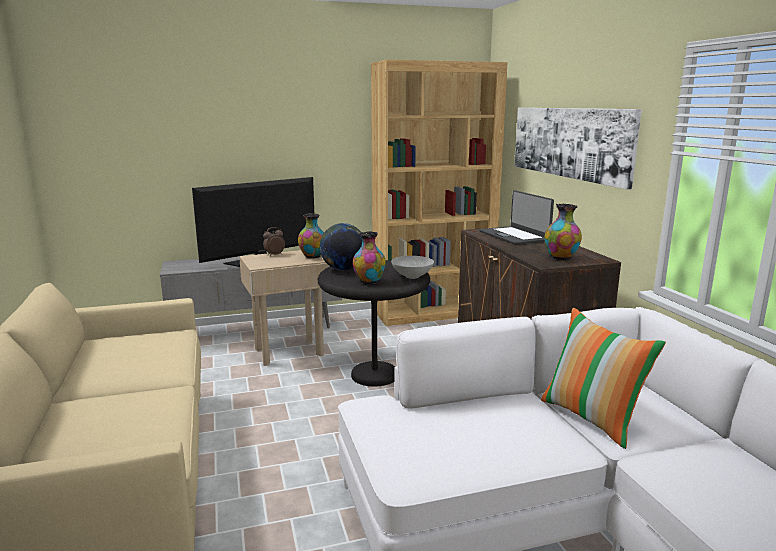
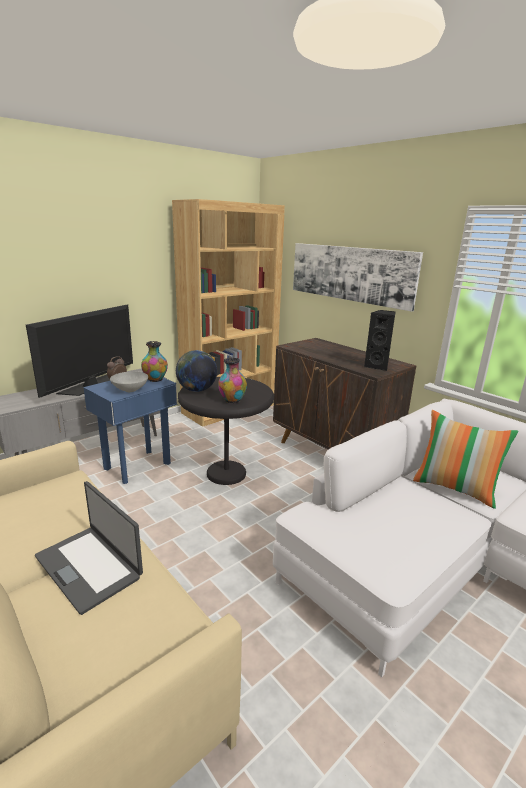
camera: 25 degrees left, 5 degrees up
(289, 352) = (138, 466): beige side table -> blue side table
(412, 276) = (260, 390): grey bowl -> grey bowl (130, 390)
(514, 236) = (321, 348): laptop -> laptop (89, 566)
(561, 258) = (378, 366): vase -> black speaker

